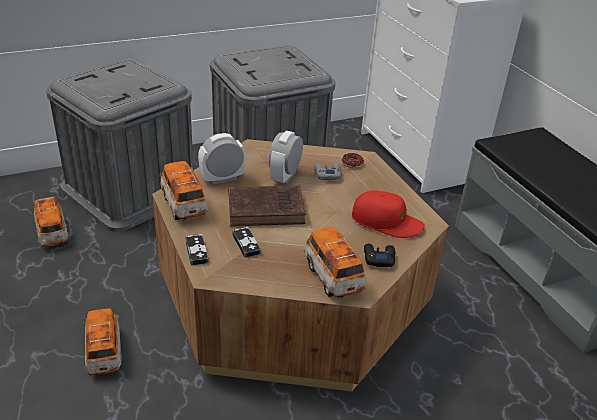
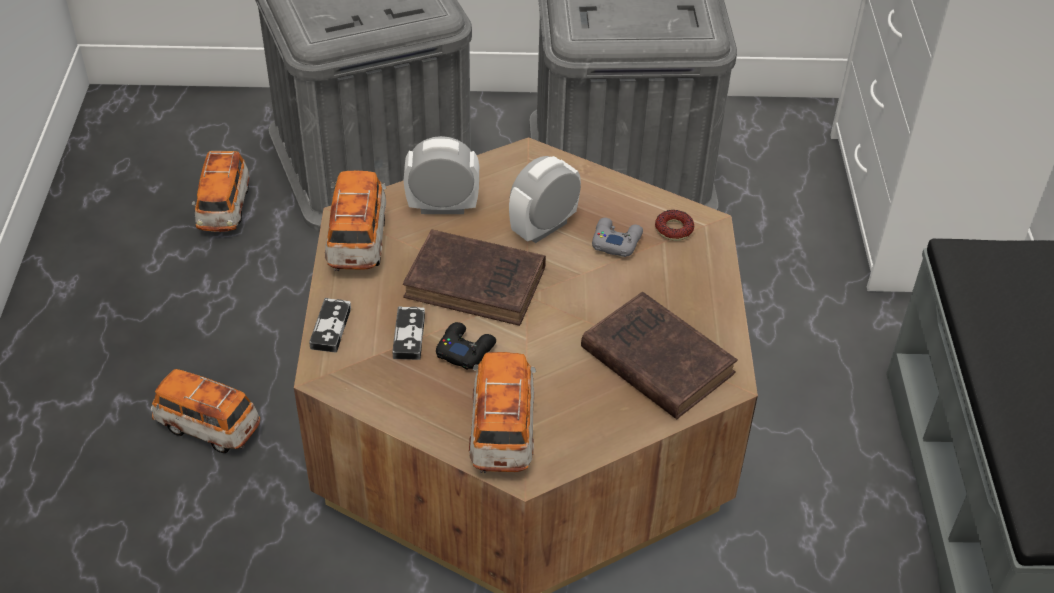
camera: 25 degrees right, 10 degrees up
(104, 353) = (207, 426): toy car -> toy car turned 75 degrees counterclockwise
(378, 258) = (595, 421): black game controller -> black game controller (465, 350)
(386, 222) = (654, 359): red cap -> brown book

